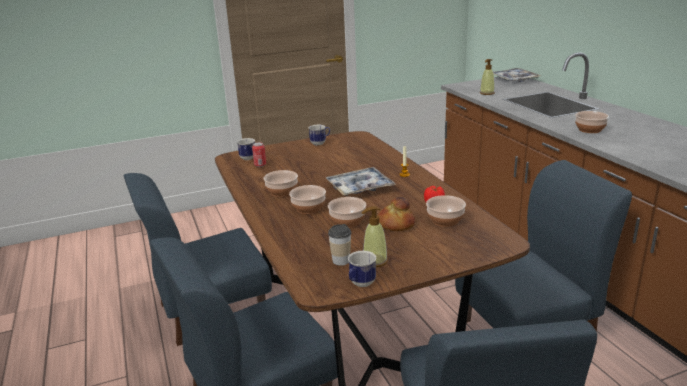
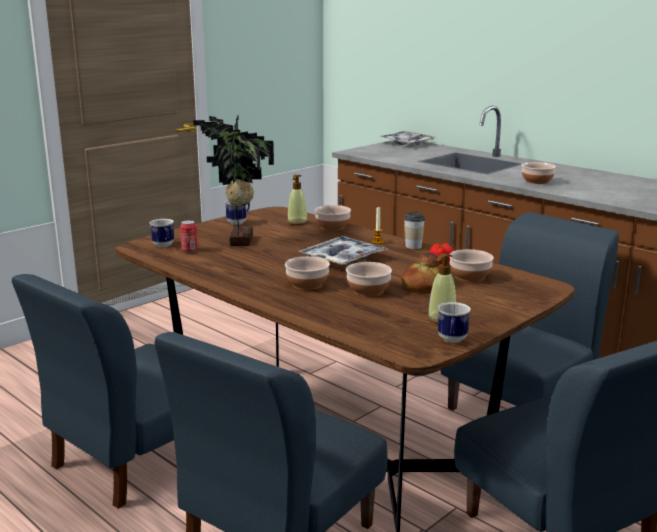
camera: 25 degrees left, 5 degrees down
(281, 192) = (253, 273): bowl -> bowl (332, 227)
(302, 160) = (238, 240): none -> potted plant
(341, 261) = (405, 324): cup -> cup (413, 246)
(486, 93) = (394, 157): soap dispenser -> soap dispenser (297, 222)

